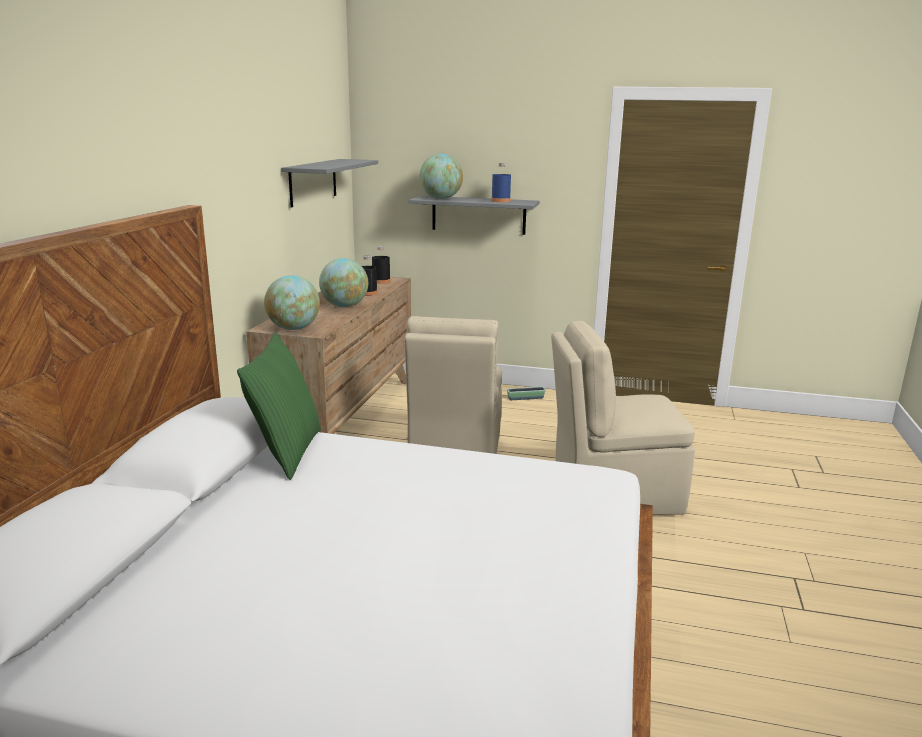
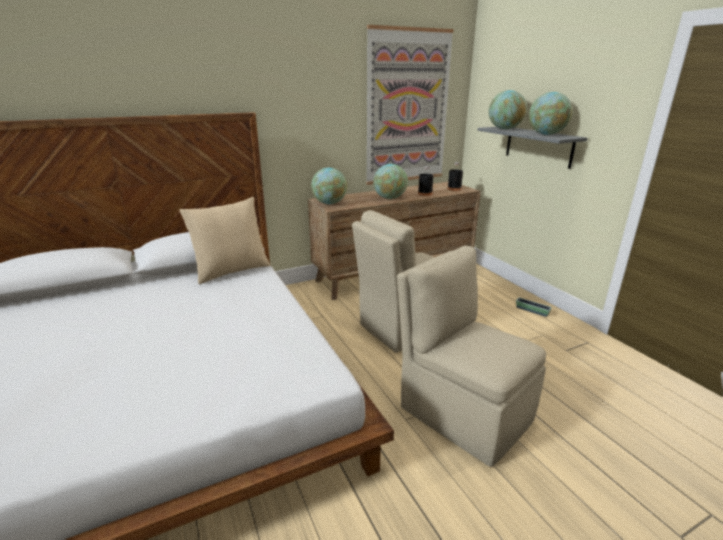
camera: 50 degrees right, 5 degrees up
(286, 452) = (231, 270): green pillow -> beige pillow
(313, 182) = (407, 108): grey shelf -> picture
(500, 201) = (546, 134): blue bottle -> globe

